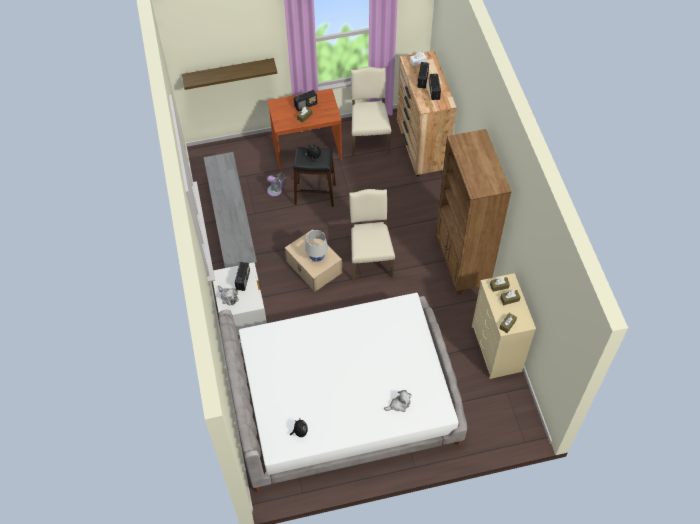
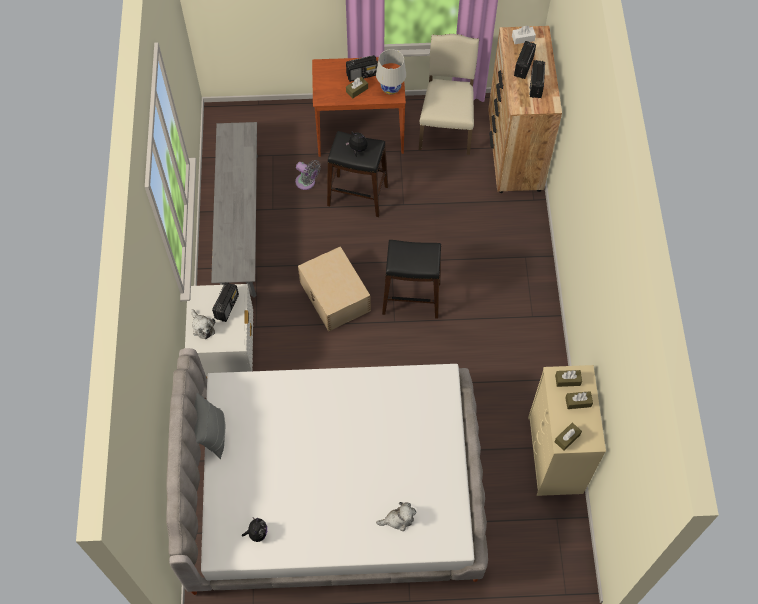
camera: 10 degrees right, 5 degrees up
(229, 72) = (263, 15): shelf -> none
(252, 370) = (213, 434): none -> grey pillow
(317, 256) = (338, 286): white table lamp -> white table lamp (391, 88)
(370, 259) = (411, 298): beige chair -> black stool
(462, 263) = (533, 326): brown bookcase -> none

